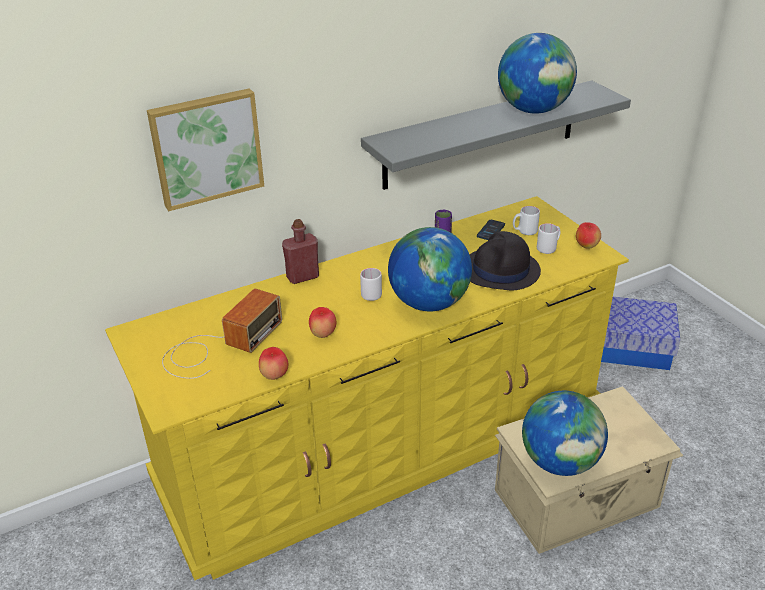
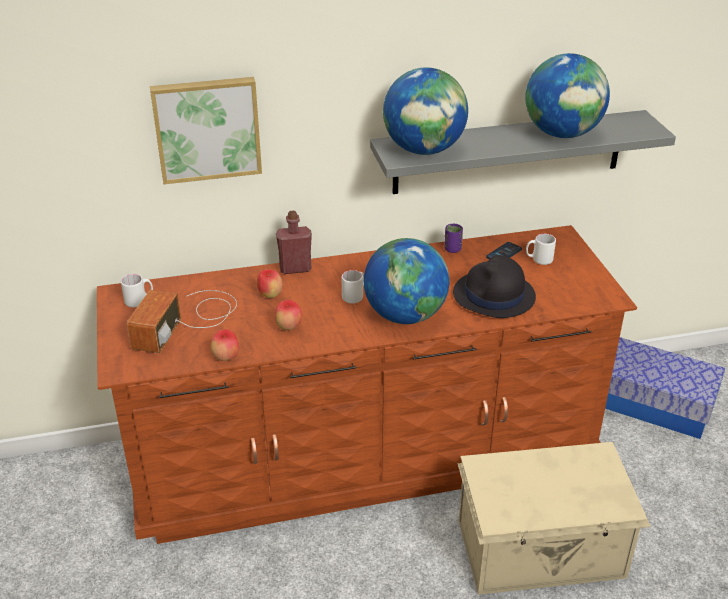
camera: 15 degrees right, 0 degrees up
(219, 346) = (188, 320): radio -> radio turned 150 degrees clockwise
(383, 448) = (363, 456): yellow dresser -> brown dresser
(548, 248) = (555, 281): white mug -> white mug (139, 301)
(560, 462) = (511, 504): globe -> globe (424, 150)
(586, 246) = (597, 286): apple -> apple (270, 295)

